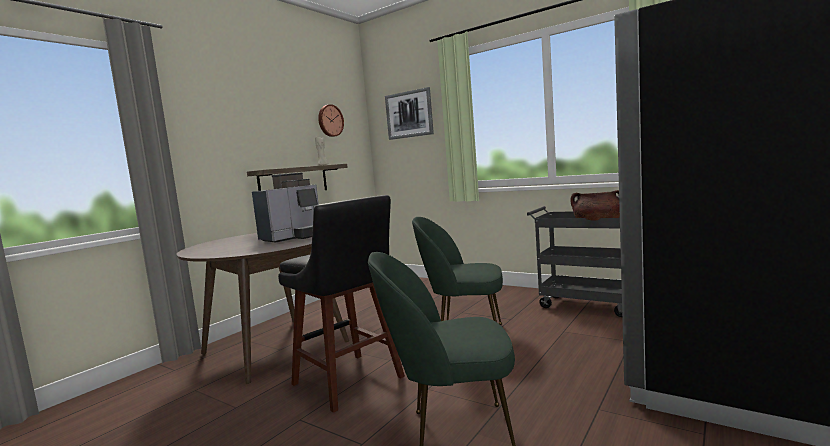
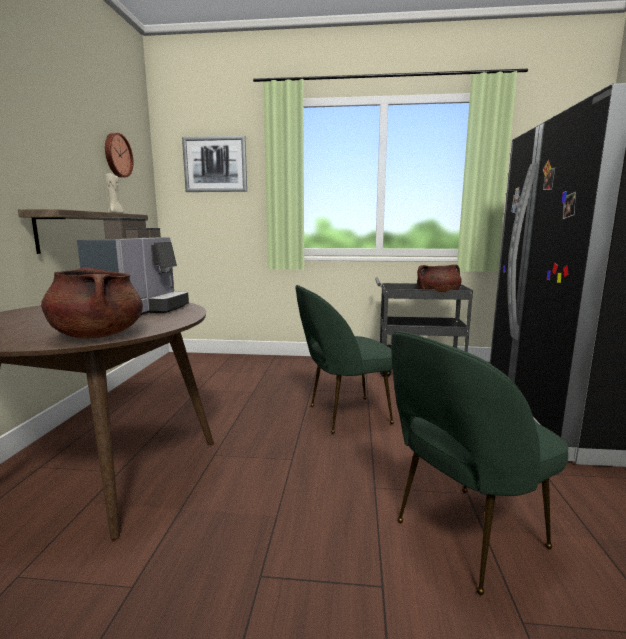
camera: 30 degrees left, 5 degrees up
(243, 251) = (97, 335): none -> brown cooking pot
(350, 382) = (273, 500): black stool -> none

